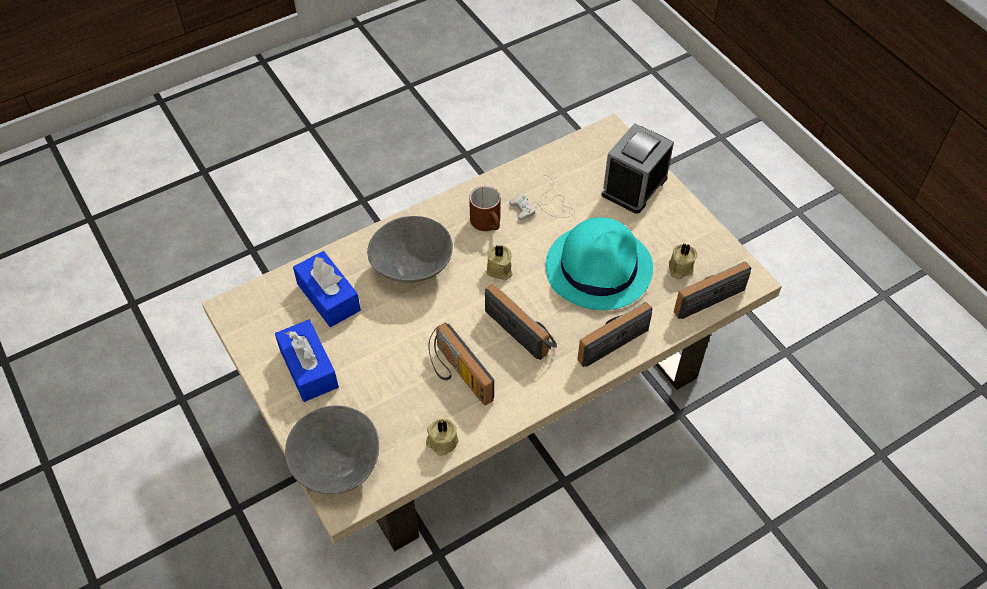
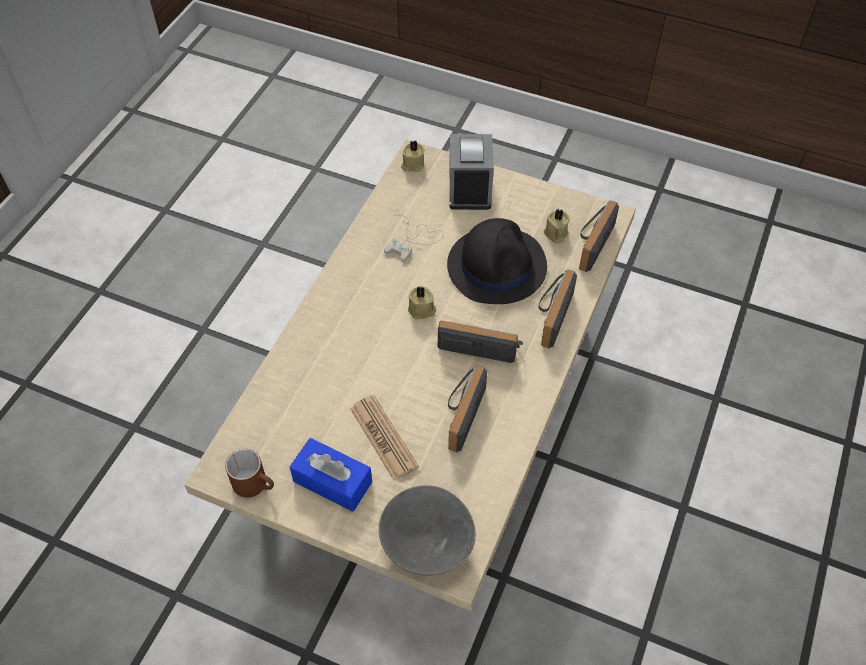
camera: 35 degrees left, 0 degrees up
(328, 297) = (297, 412): blue tissue box -> none
(377, 357) = (383, 437): none -> newspaper
(411, 268) = (348, 349): grey bowl -> none
(441, 442) = (493, 472): beige candle -> beige candle (412, 165)
(457, 375) = (460, 413): radio -> radio turned 90 degrees clockwise
(489, 223) = (381, 278): brown mug -> brown mug (256, 484)
(599, 267) = (497, 265): turquoise hat -> black hat

